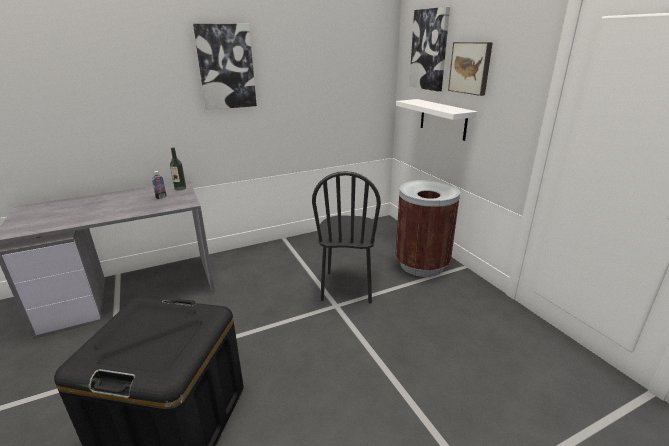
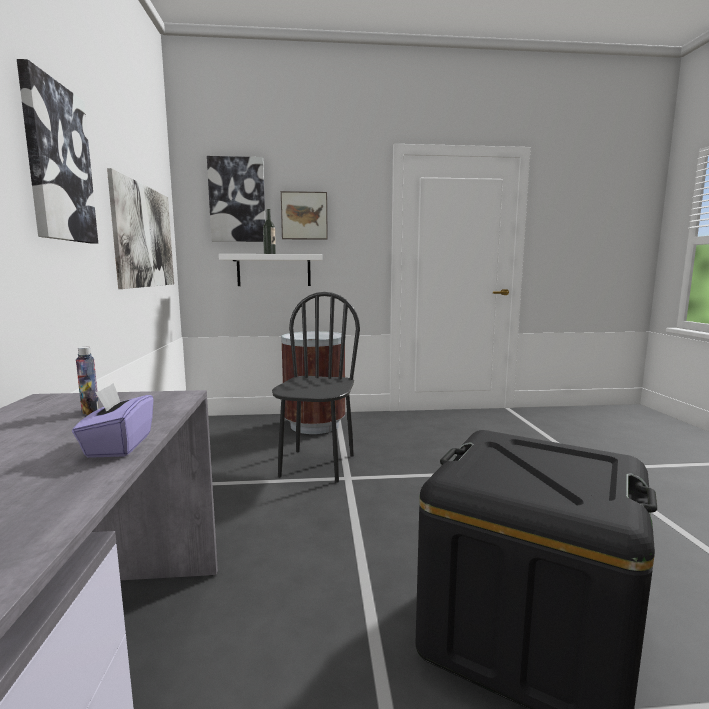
camera: 70 degrees left, 15 degrees down
(115, 214) = (118, 445): none -> purple tissue box
(180, 188) = (70, 399): bottle -> bottle (269, 254)
(333, 89) = (144, 236): none -> picture
(347, 287) = (316, 465): black chair -> black chair turned 105 degrees counterclockwise

